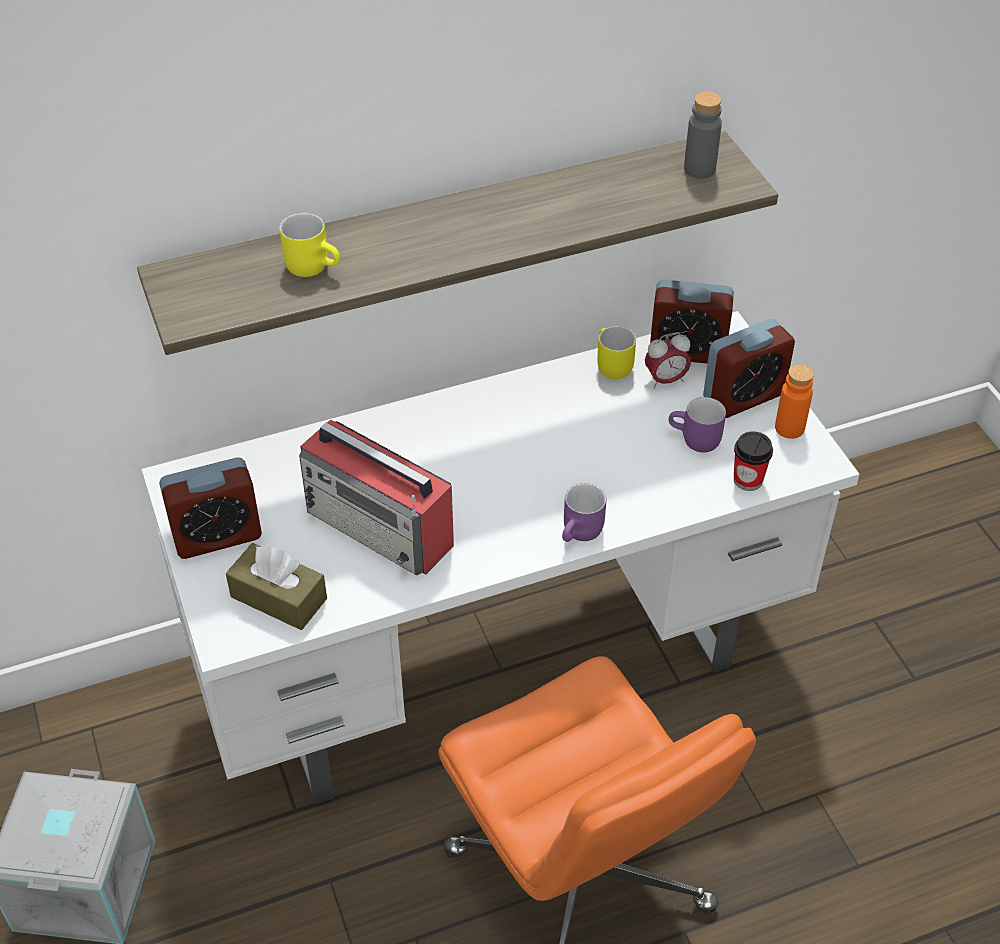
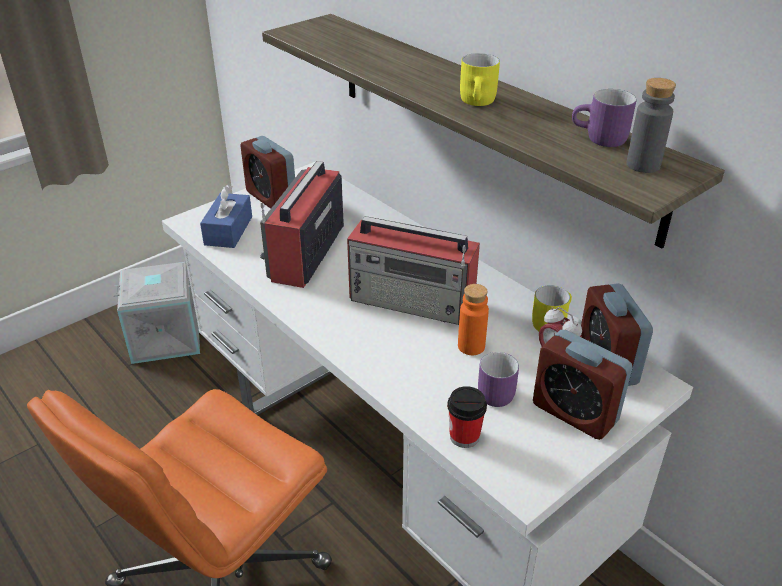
camera: 70 degrees right, 10 degrees down
(278, 597) = (228, 230): brown tissue box -> blue tissue box
(314, 265) = (368, 52): yellow mug -> yellow mug (480, 102)
(527, 457) = (413, 301): none -> radio
(582, 534) = (345, 347): purple mug -> purple mug (600, 140)
(789, 428) = (555, 455): orange bottle -> orange bottle (471, 346)

